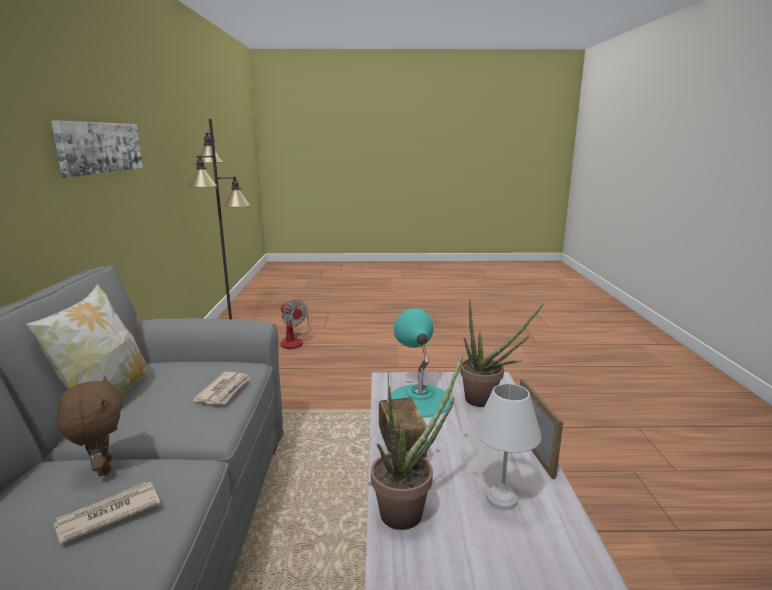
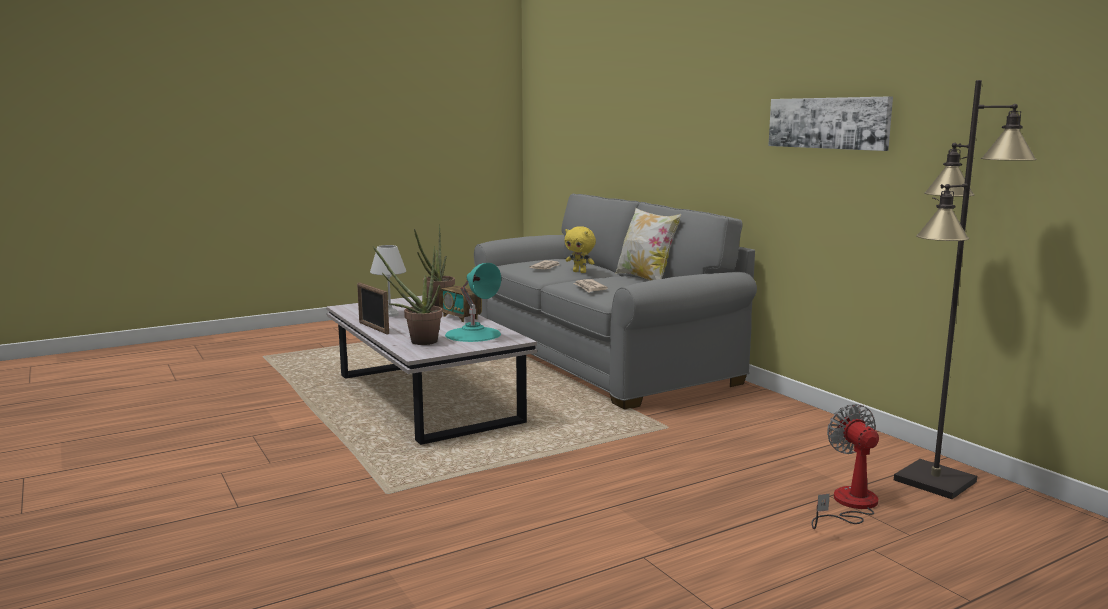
camera: 150 degrees right, 5 degrees down
(102, 468) = (580, 272): brown plush toy -> yellow plush toy
(294, 341) = (849, 505): fan -> fan turned 60 degrees clockwise

